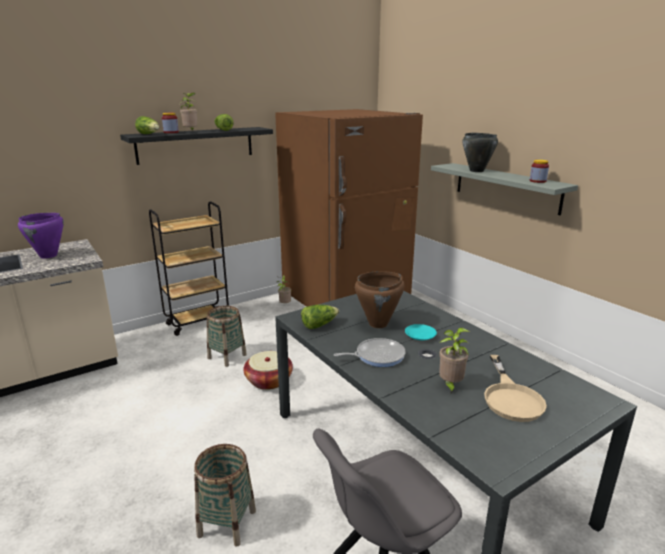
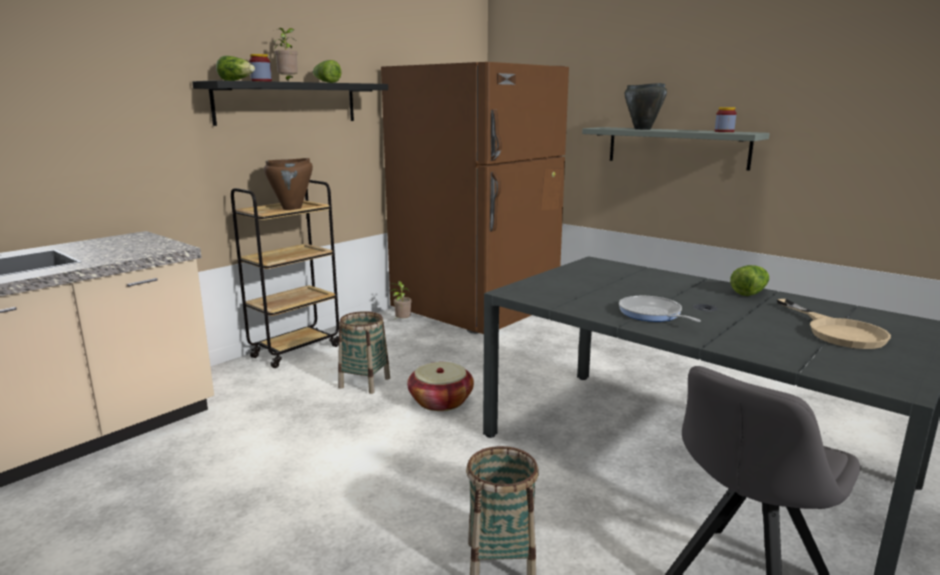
camera: 15 degrees left, 5 degrees down
(48, 256) = (107, 248): purple cooking pot -> none
(319, 325) = (549, 295): lettuce -> lettuce (749, 292)
(377, 356) = (652, 314): frying pan -> frying pan turned 90 degrees counterclockwise
(378, 324) = (618, 288): brown cooking pot -> brown cooking pot (292, 208)
(420, 336) = (678, 294): turquoise plate -> none
(450, 385) = (763, 329): potted plant -> none

